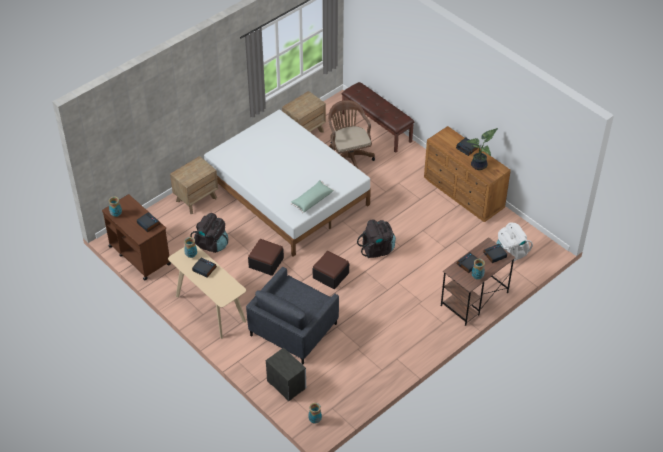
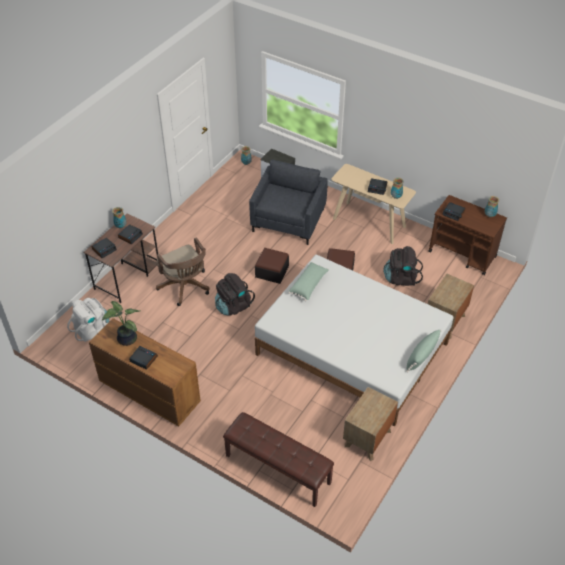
camera: 165 degrees right, 0 degrees up
(247, 130) = (421, 356): none -> green pillow
(348, 157) = (299, 413): brown office chair -> brown office chair (185, 288)

